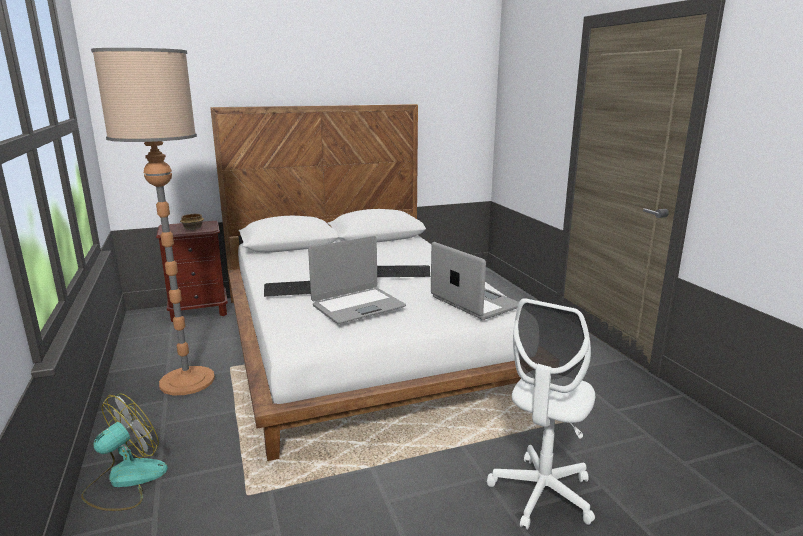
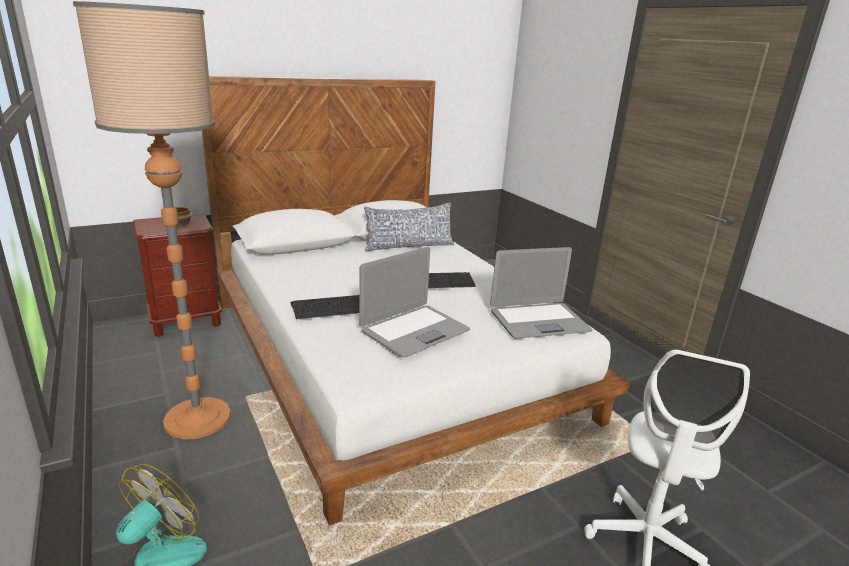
camera: 10 degrees left, 5 degrees up
(387, 246) = (408, 246): none -> pillow
(474, 302) = (538, 321): laptop -> laptop turned 120 degrees clockwise

